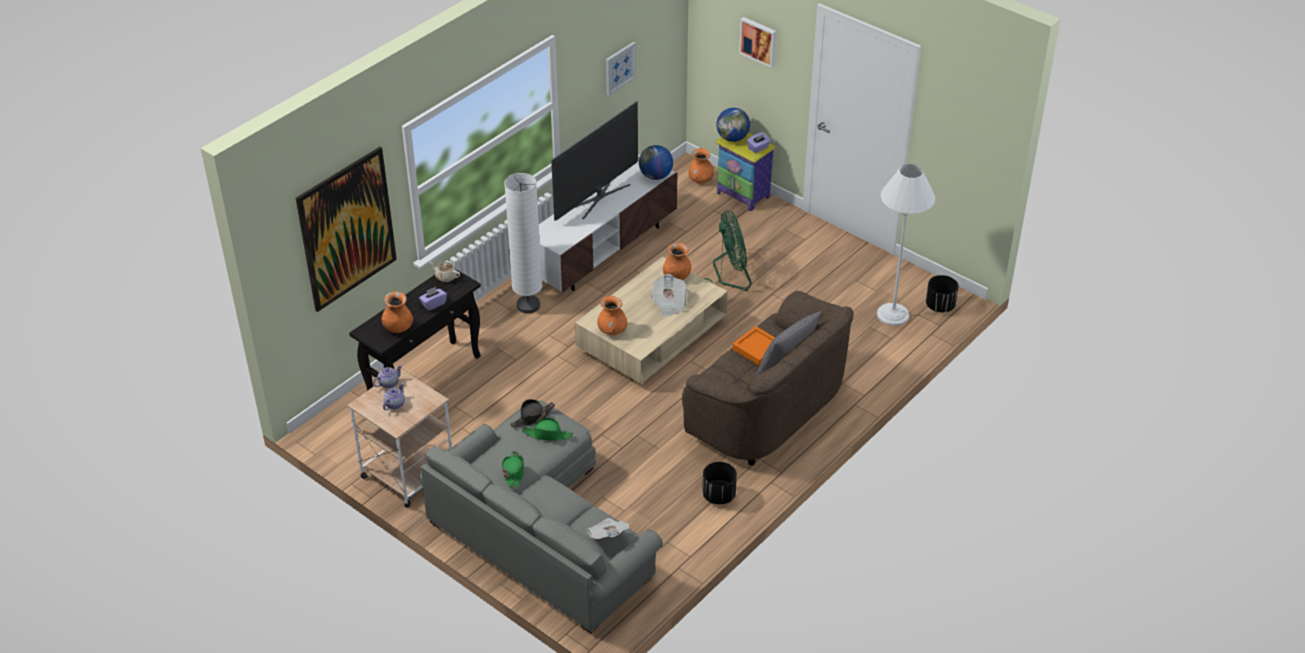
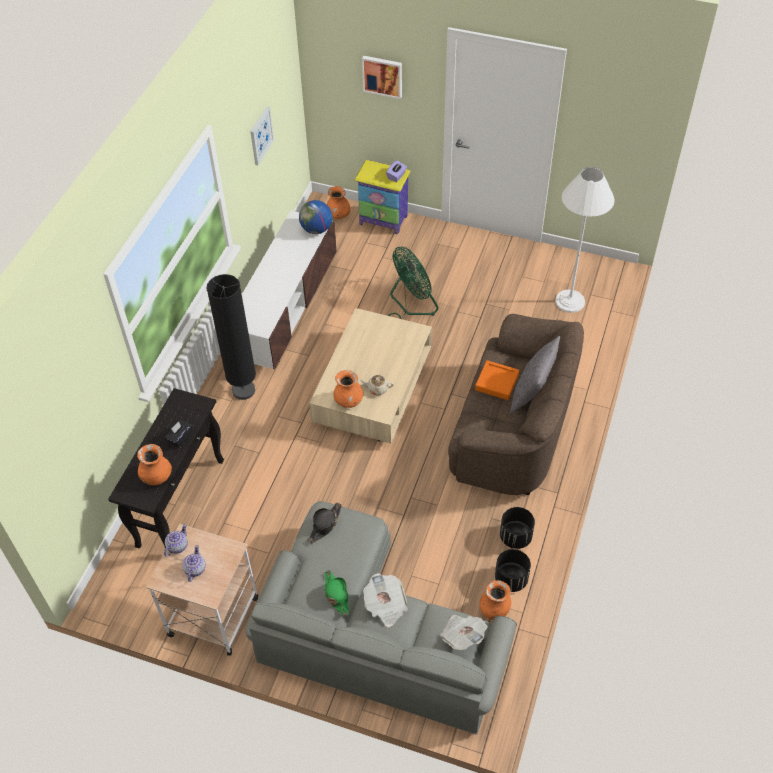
camera: 20 degrees left, 10 degrees up
(347, 229) = (78, 400): picture -> none
(433, 304) = (180, 438): purple tissue box -> black tissue box
(445, 277) = (177, 403): beige teapot -> beige teapot (377, 389)
(528, 305) = (243, 390): white floor lamp -> black floor lamp
(547, 434) = (348, 539): green hat -> none
(598, 197) = (274, 266): television -> none
(669, 304) = (387, 356): newspaper -> newspaper (385, 605)
(676, 276) = (379, 325): orange vase -> orange vase (494, 610)
(733, 138) = (369, 172): globe -> none
(940, 306) = (604, 281): black planter -> black planter (511, 579)

